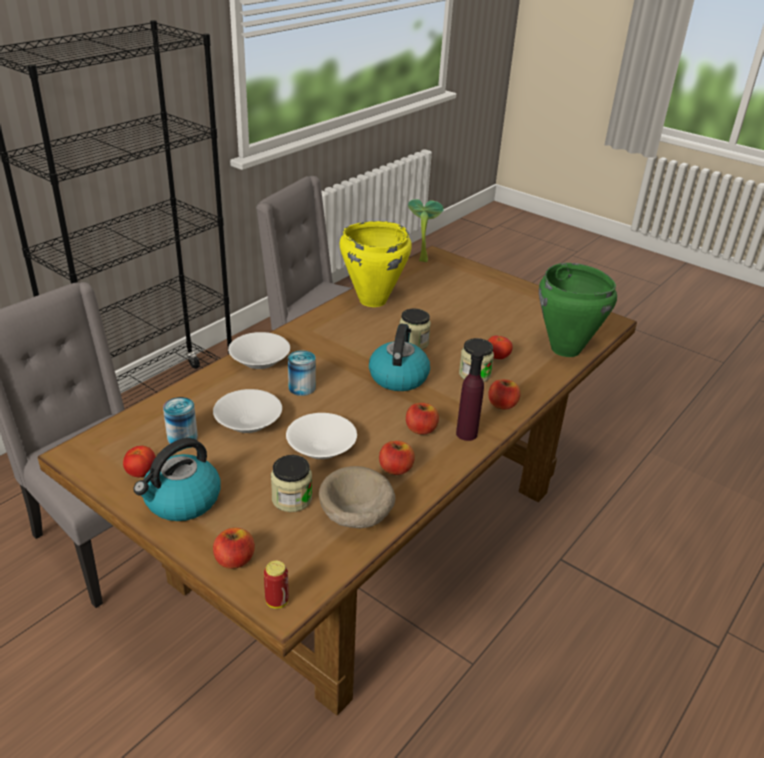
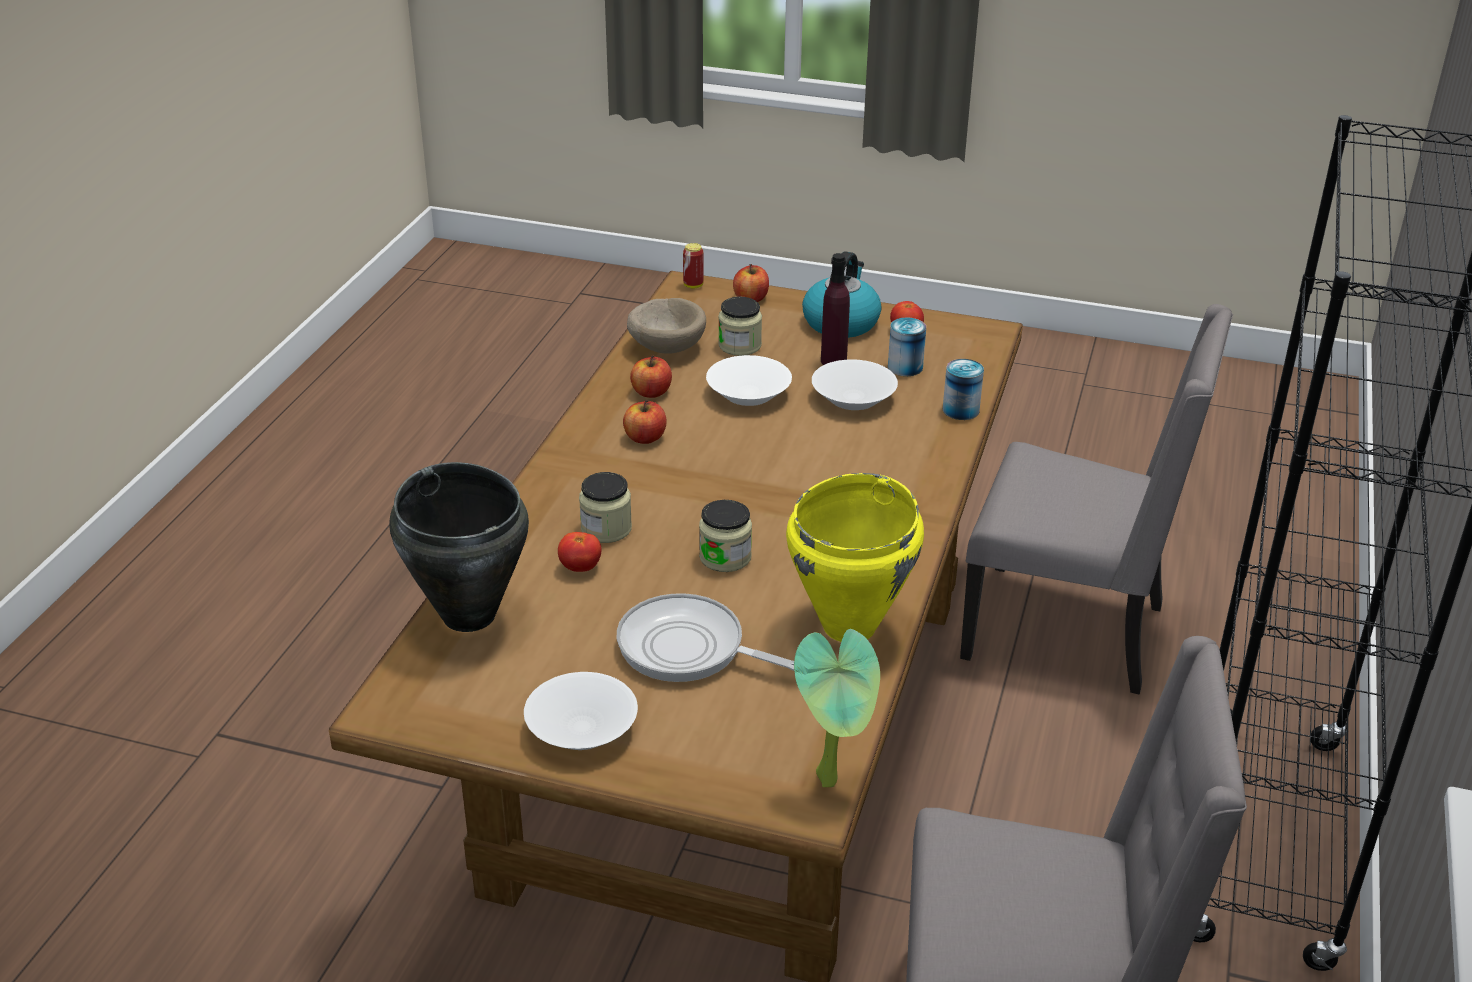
camera: 160 degrees right, 0 degrees up
(260, 359) = (920, 472): white bowl -> white bowl (581, 729)
(302, 387) = (829, 449): can -> can (960, 410)
(398, 376) = (714, 497): kettle -> none
(456, 310) = (688, 649): none -> frying pan
(466, 434) = (586, 446): purple bottle -> purple bottle (833, 361)
(502, 405) = (551, 494): apple -> none
(565, 349) = (469, 614): green cooking pot -> black cooking pot

